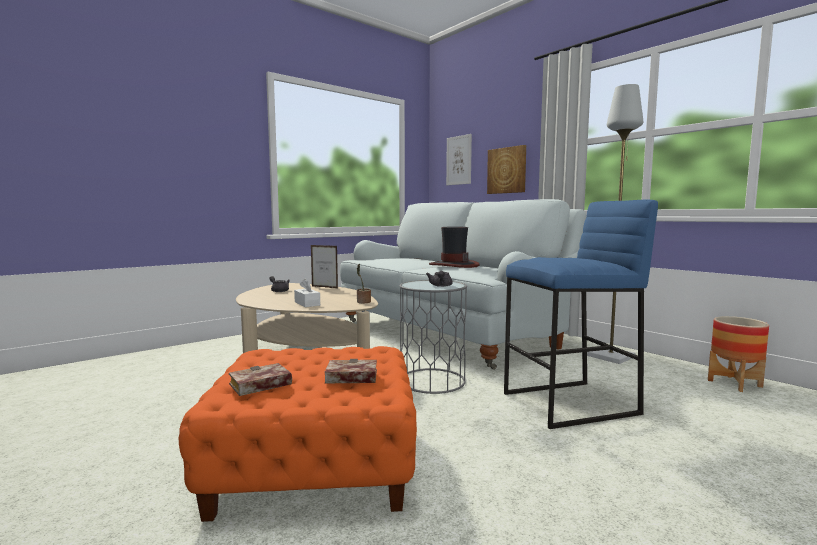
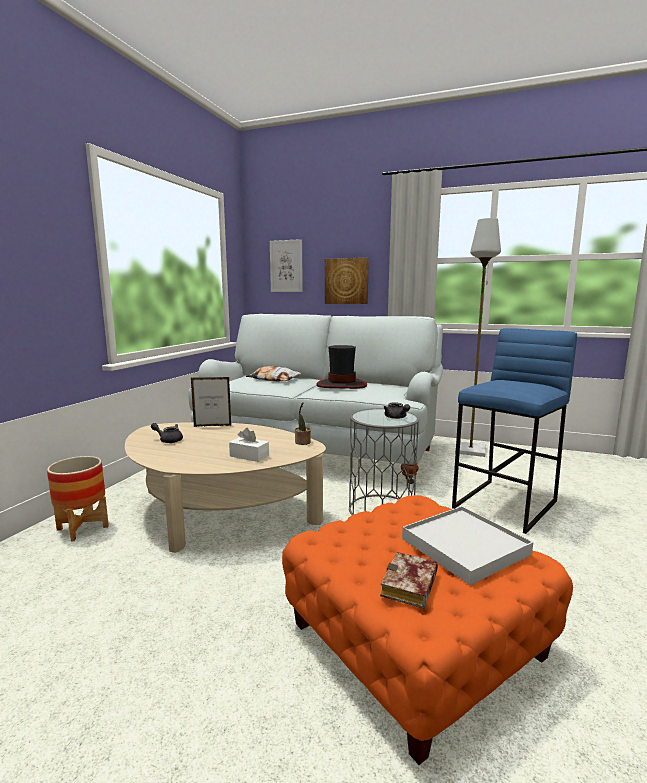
camera: 30 degrees left, 5 degrees up
(349, 378) = (465, 547): book -> white tray
(410, 259) = (273, 379): none -> pillow
(734, 383) = (565, 459): planter -> planter (82, 528)

